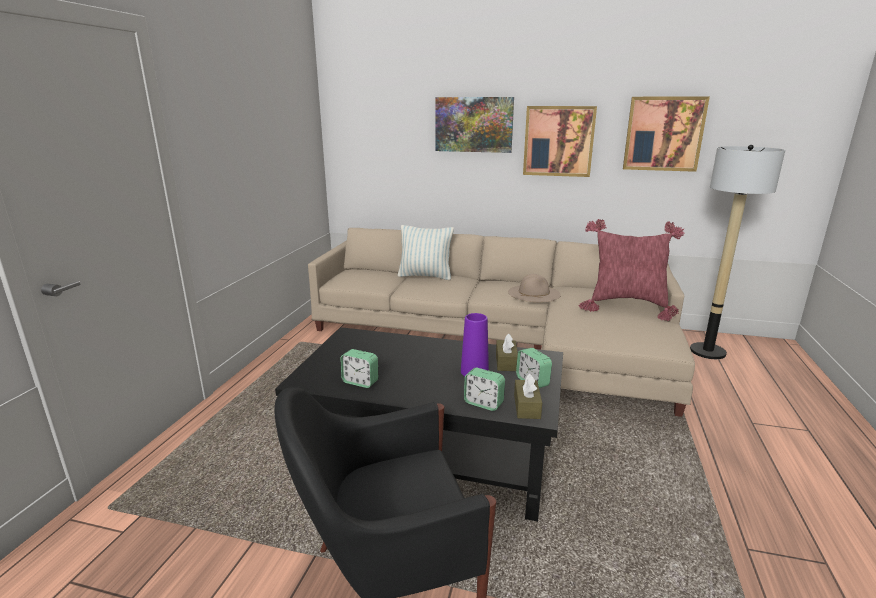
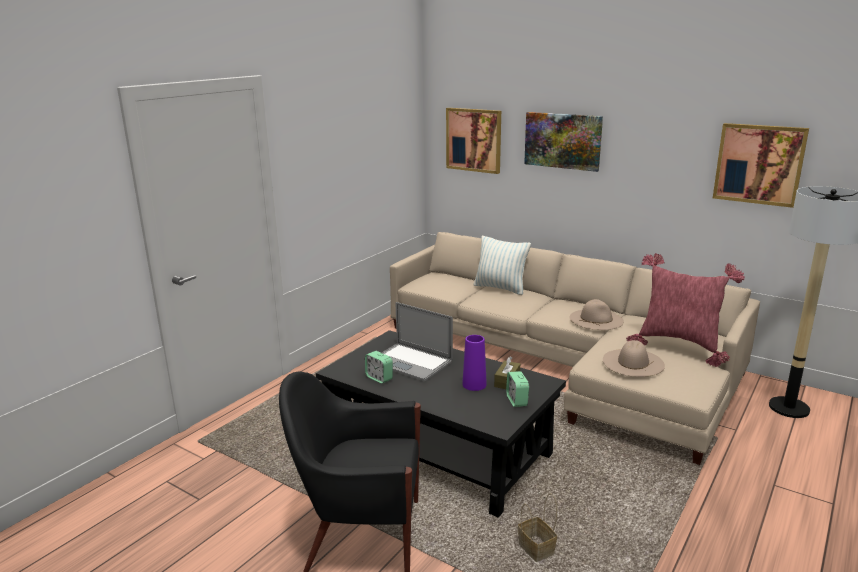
camera: 20 degrees right, 0 degrees up
(387, 358) = (410, 362): none -> laptop
(483, 403) = (463, 410): alarm clock -> none
(527, 406) = (496, 419): brown tissue box -> none
(558, 141) = (646, 163): picture -> picture (474, 140)
(599, 326) = (633, 362): none -> beige hat
(601, 551) = (537, 550): none -> basket

